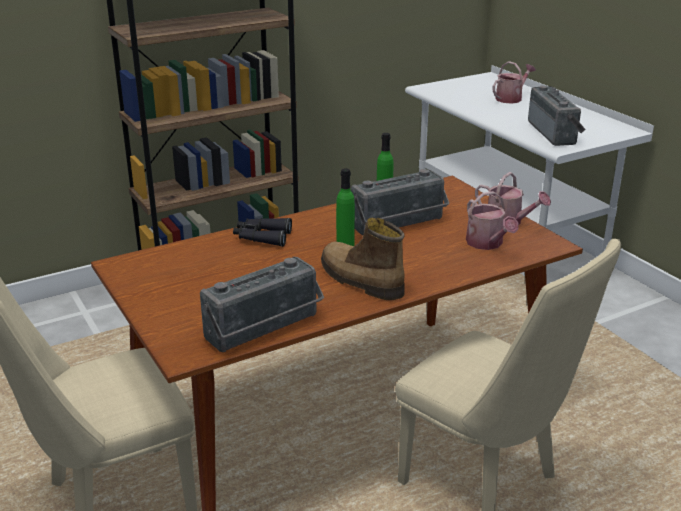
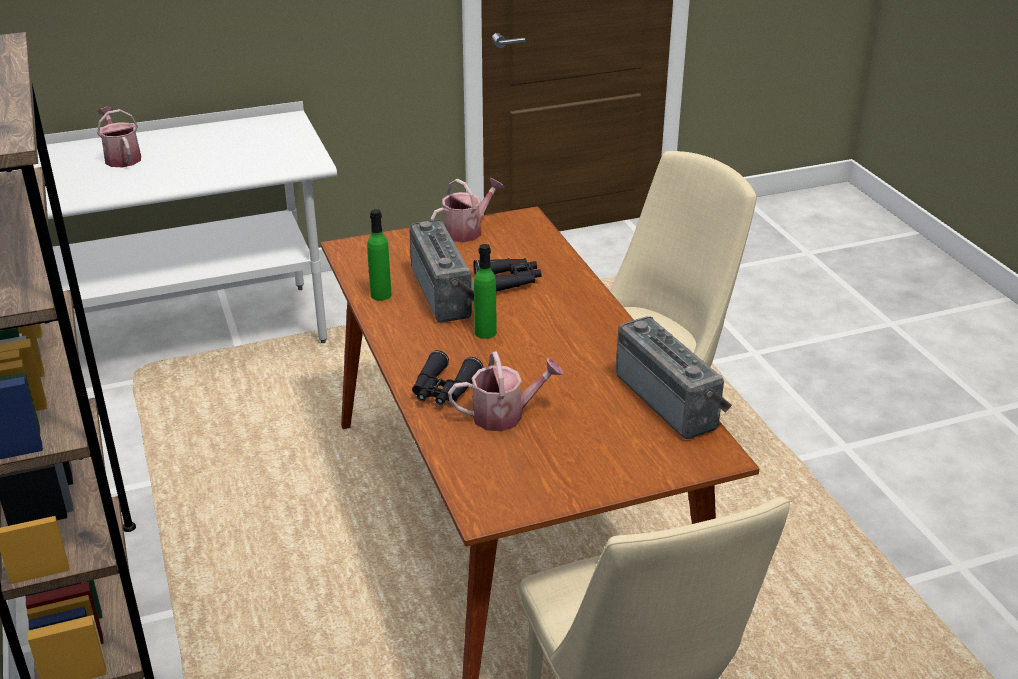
camera: 80 degrees left, 5 degrees up
(359, 281) = (575, 332): boot -> none
(430, 246) = (508, 281): none -> black binoculars
(487, 244) = (513, 250): watering can -> watering can (505, 415)
(555, 133) = (265, 155): radio -> none

